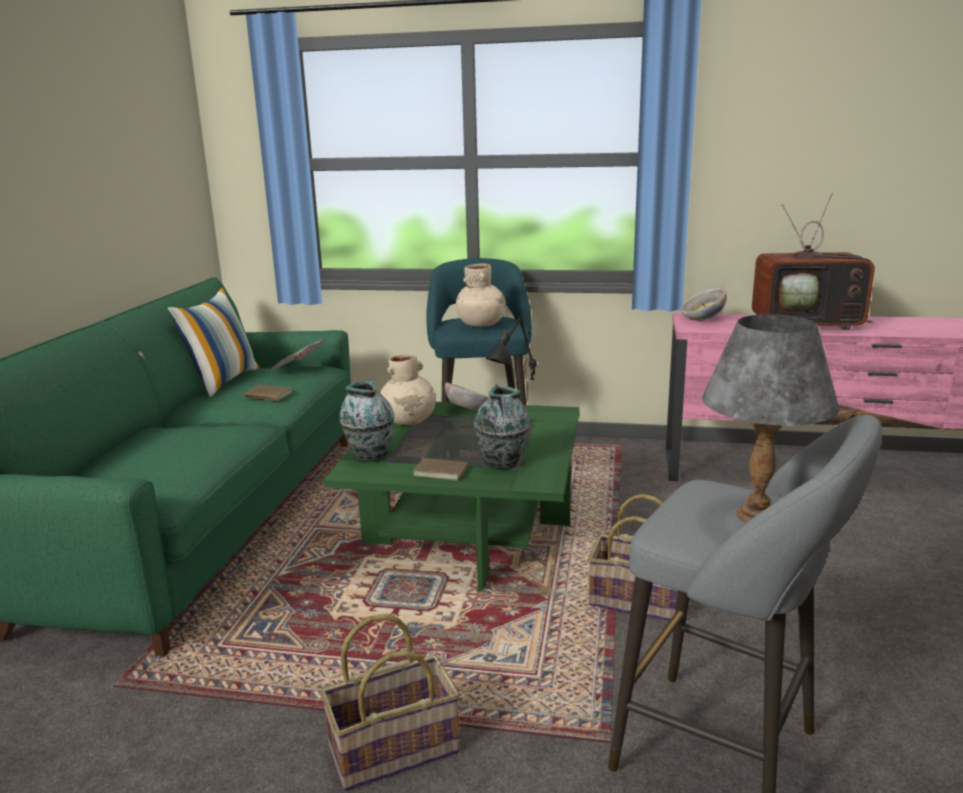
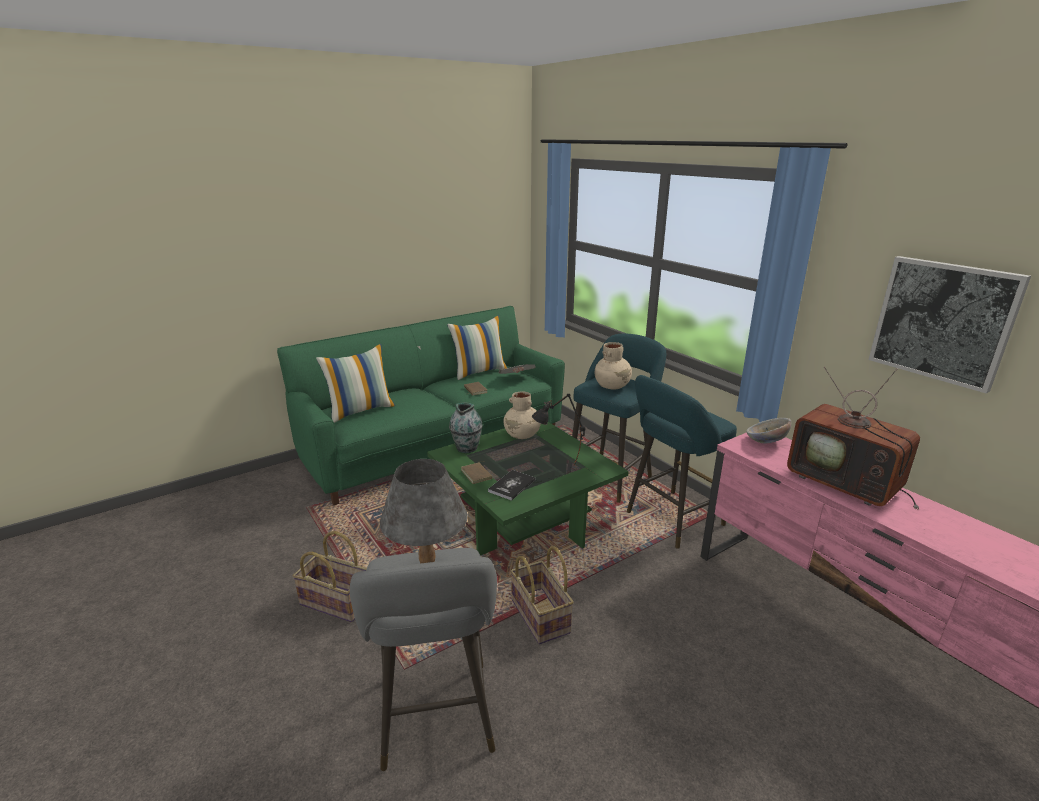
camera: 45 degrees right, 5 degrees up
(130, 471) = (360, 410): none -> pillow
(468, 410) = (563, 443): bowl -> none
(502, 463) = (512, 486): vase -> book
(598, 466) = (670, 520): none -> turquoise stool
(826, 151) = (943, 321): none -> picture

